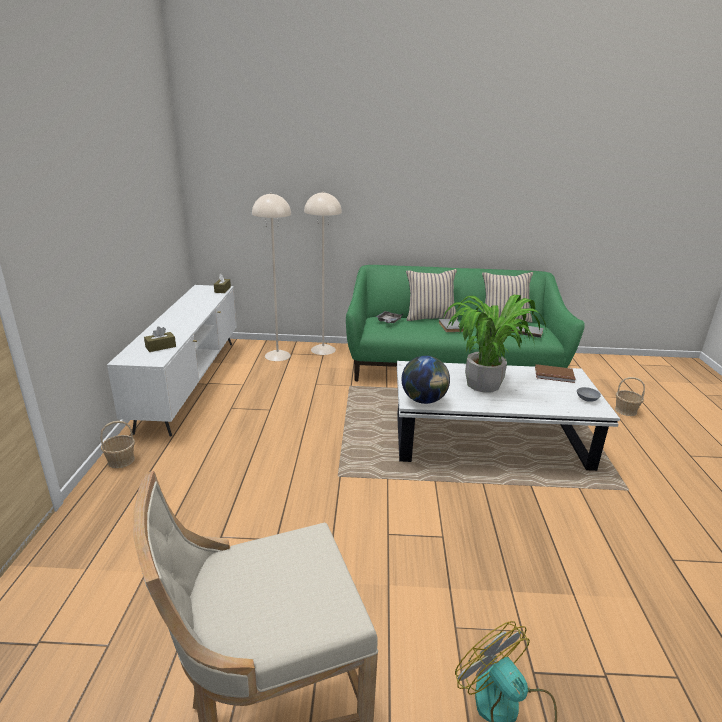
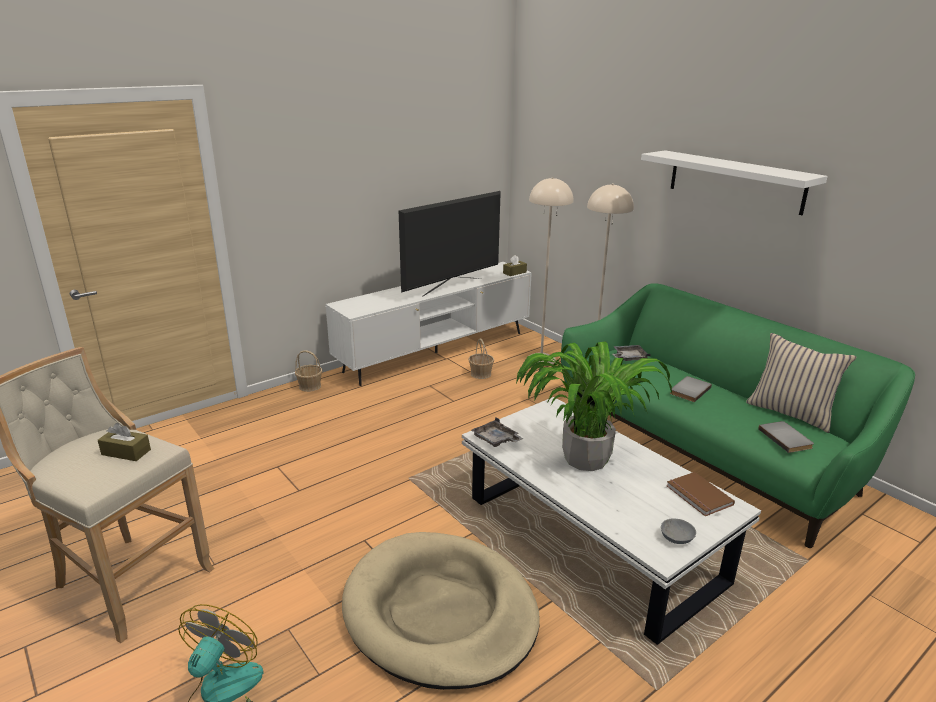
camera: 50 degrees right, 0 degrees up
(160, 347) = (376, 304): brown tissue box -> brown tissue box (126, 452)
(196, 313) = (451, 287): none -> television
(419, 177) = (735, 181): none -> white shelf
(424, 400) = (496, 440): globe -> grey tray
(429, 317) = (690, 372): beige pillow -> none
(504, 536) = (440, 613): none -> beige dog bed
(626, 410) = (870, 630): basket -> basket (480, 374)

